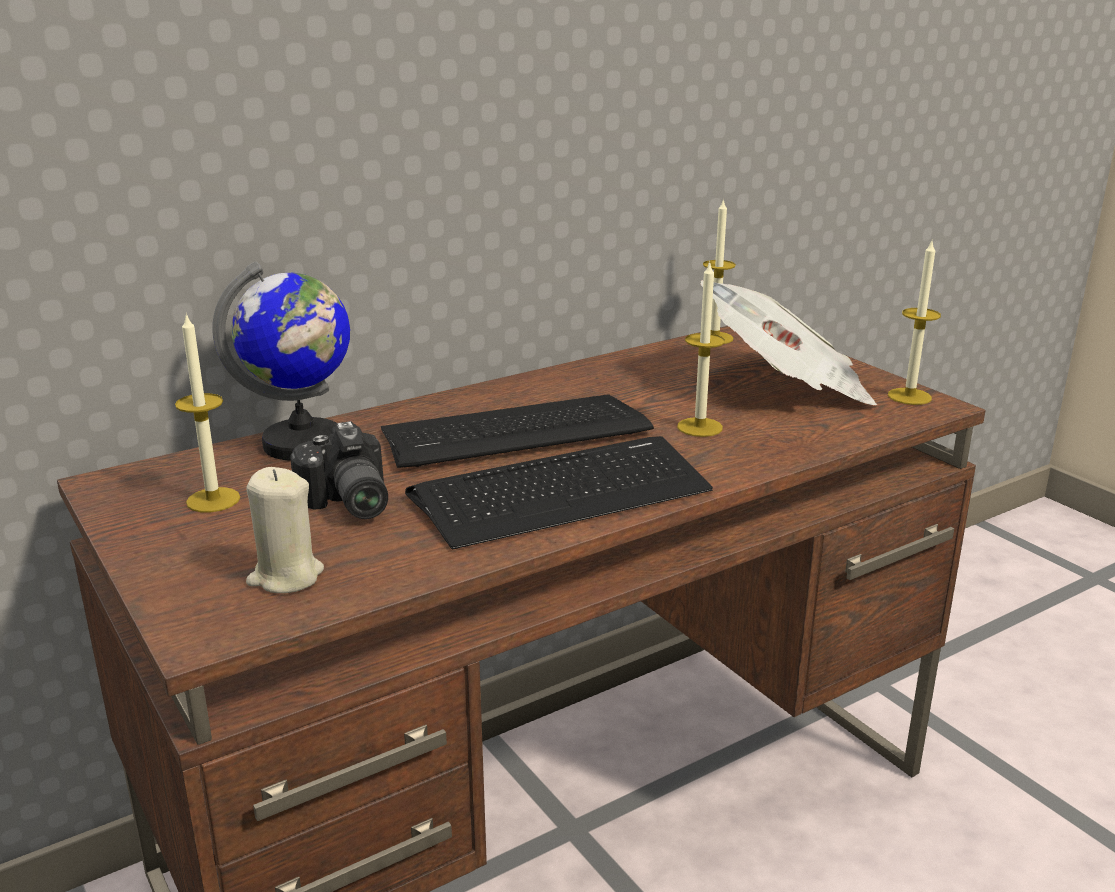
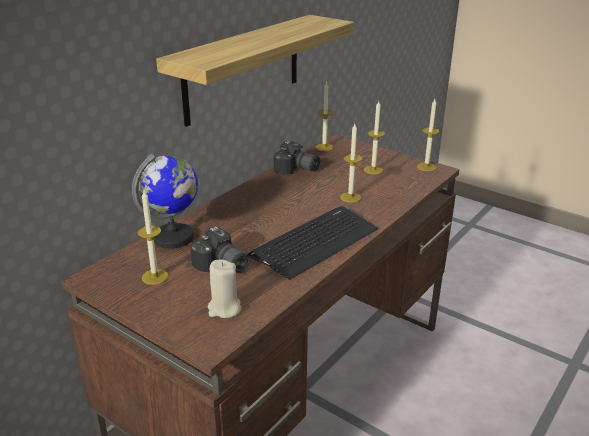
camera: 20 degrees left, 5 degrees up
(514, 433) = (271, 214): keyboard -> none
(524, 143) = (243, 68): none -> shelf
(627, 368) = (296, 170): none -> camera
(786, 387) = (373, 170): newspaper -> candle

